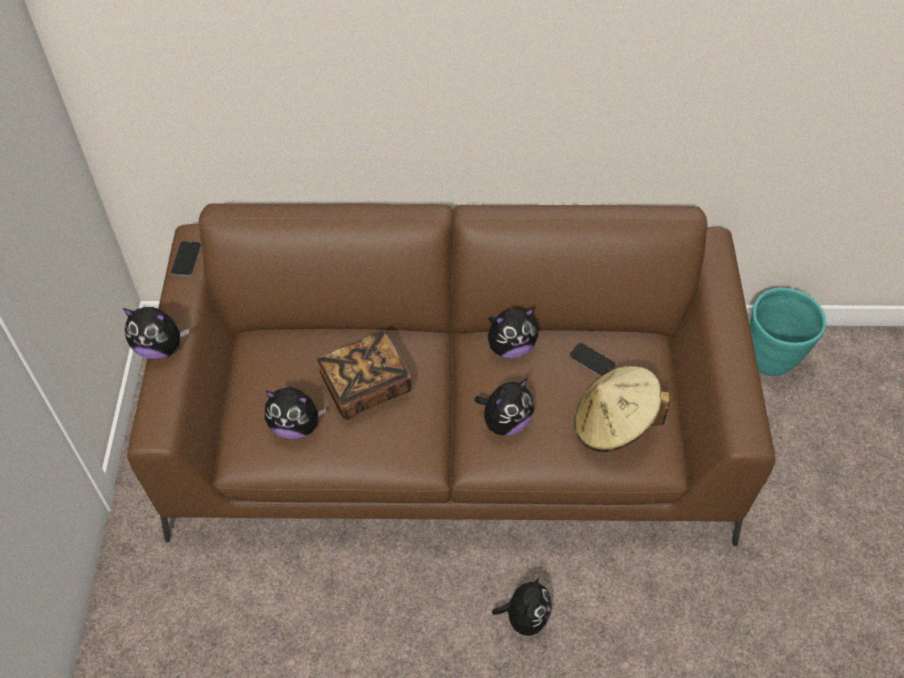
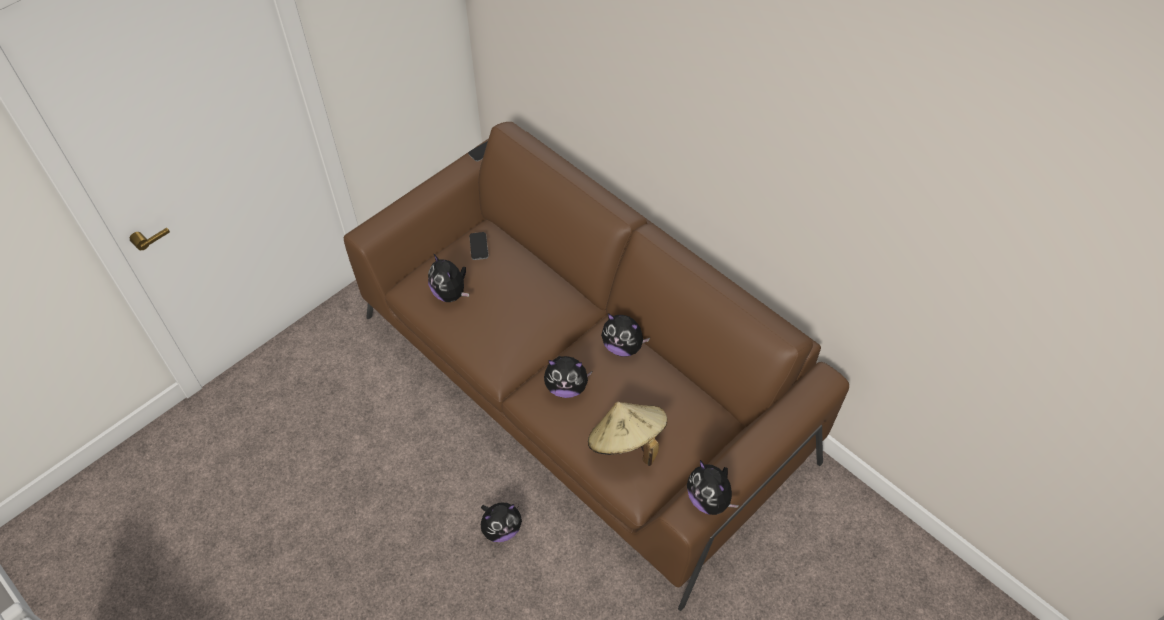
camera: 45 degrees right, 0 degrees up
(160, 348) = (417, 191): plush toy -> plush toy (709, 499)
(365, 386) = (510, 301): book -> none
(592, 361) = (661, 394): phone -> phone (478, 246)
(770, 360) = (853, 520): turquoise planter -> none

